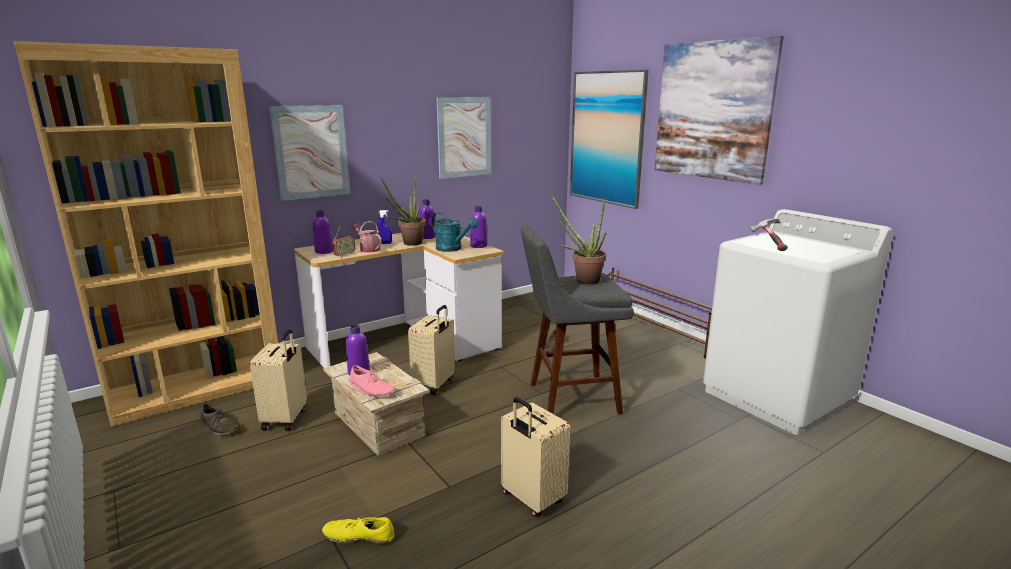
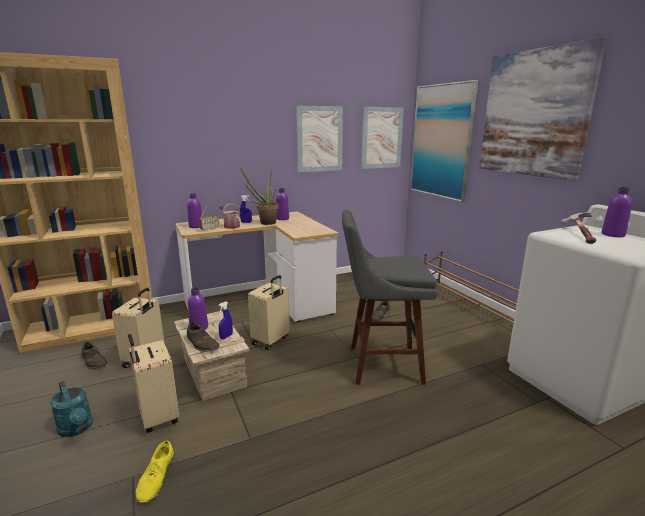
camera: 10 degrees right, 0 degrees up
(311, 152) = (191, 147): picture -> picture (382, 138)
(359, 536) = (156, 478): yellow shoe -> yellow shoe turned 105 degrees counterclockwise
(372, 389) = (202, 343): pink shoe -> brown shoe
(397, 379) = (226, 336): none -> blue spray bottle
(452, 249) = (297, 229): turquoise watering can -> turquoise watering can (77, 429)
(478, 246) = (319, 227): purple bottle -> purple bottle (613, 235)
(531, 499) = (318, 462): beige suitcase -> beige suitcase (157, 418)
(582, 280) = (394, 261): potted plant -> none

